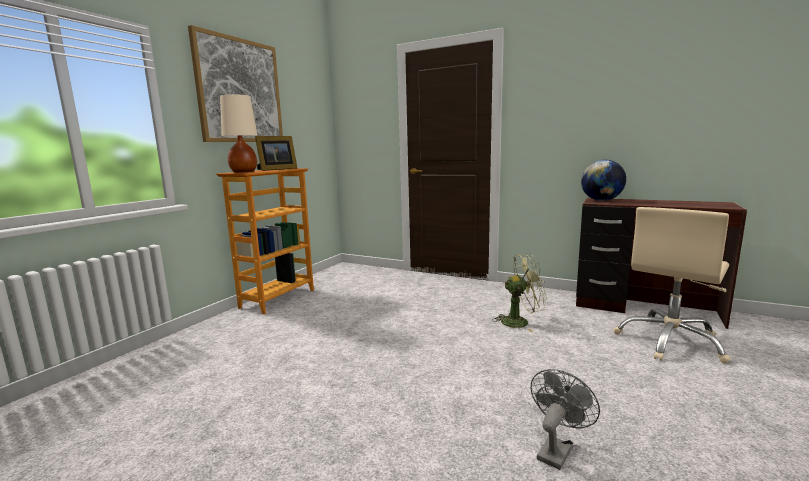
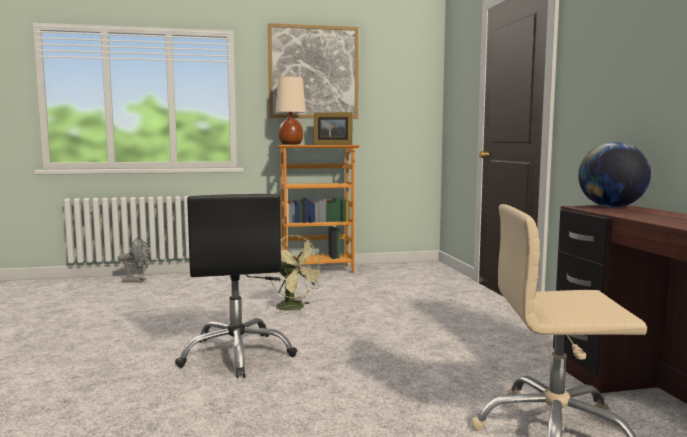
camera: 50 degrees right, 5 degrees down
(442, 400) = (237, 354): none -> black office chair
(520, 322) = (444, 348): green fan -> green fan (295, 308)
(556, 449) = (214, 404): grey fan -> grey fan (137, 281)

